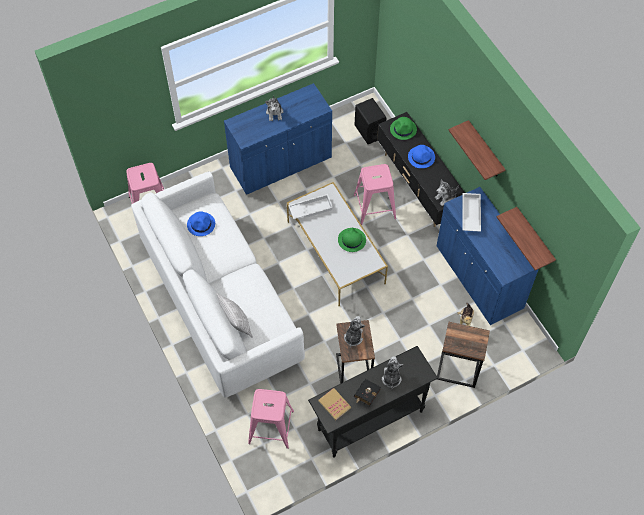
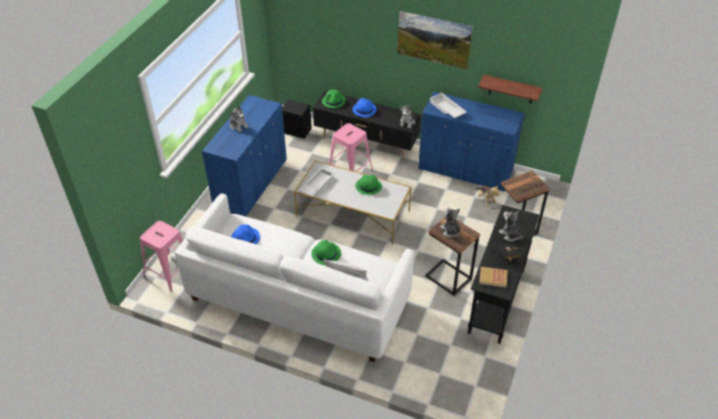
camera: 40 degrees left, 15 degrees down
(246, 283) = (326, 253): none -> green hat
(271, 427) = (432, 357): pink stool -> none
(485, 151) = (432, 51): shelf -> picture

